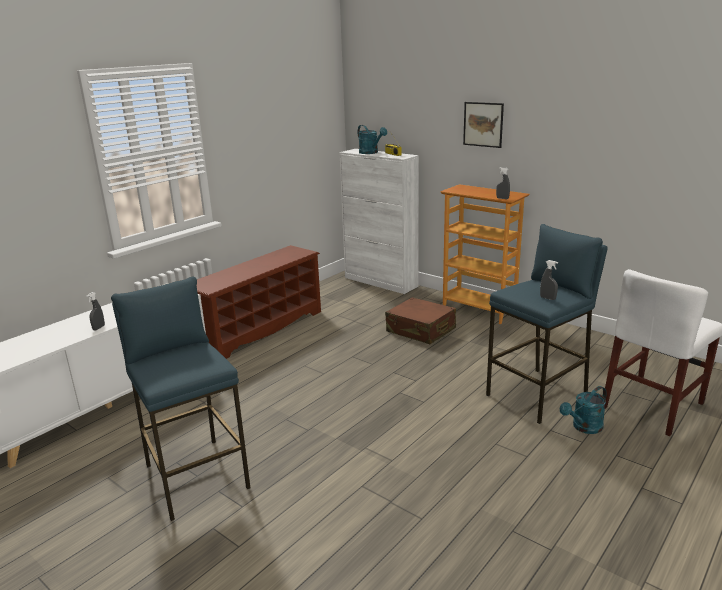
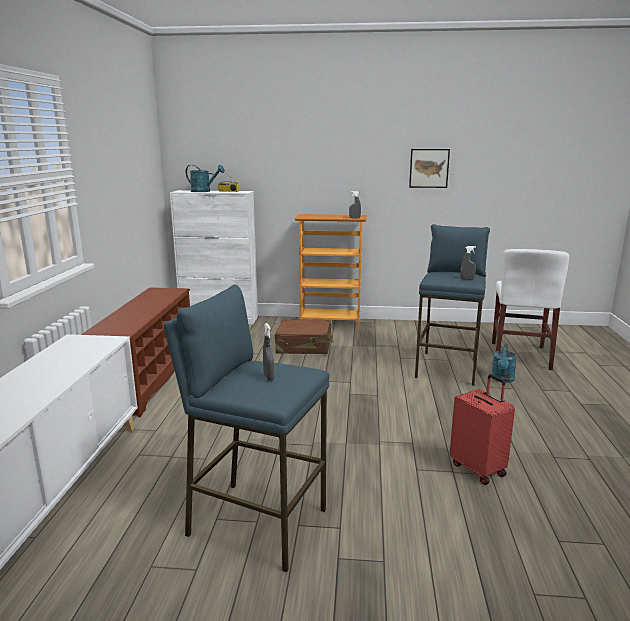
camera: 35 degrees left, 5 degrees down
(99, 328) = (50, 389): grey spray bottle -> grey spray bottle (268, 377)
(417, 509) = (478, 469): none -> red suitcase
(483, 124) = (318, 158): picture -> picture (429, 168)

